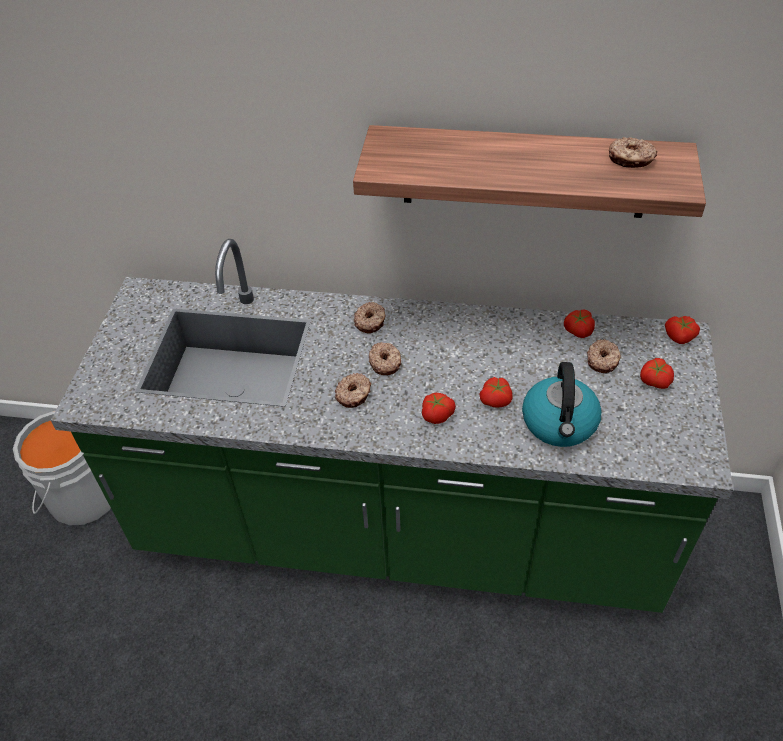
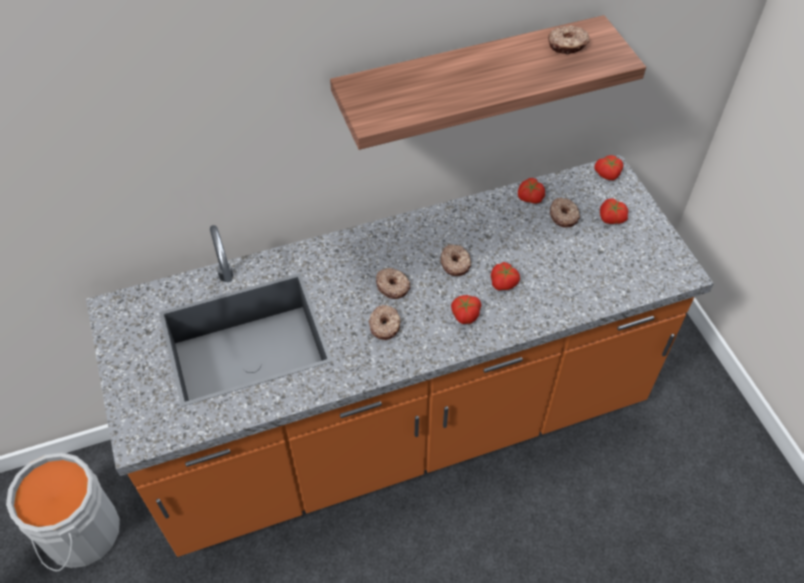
camera: 30 degrees left, 5 degrees up
(370, 322) = (355, 254): donut -> donut (455, 263)
(398, 530) = (402, 427): green counter -> orange counter
(559, 423) = (564, 282): kettle -> none

